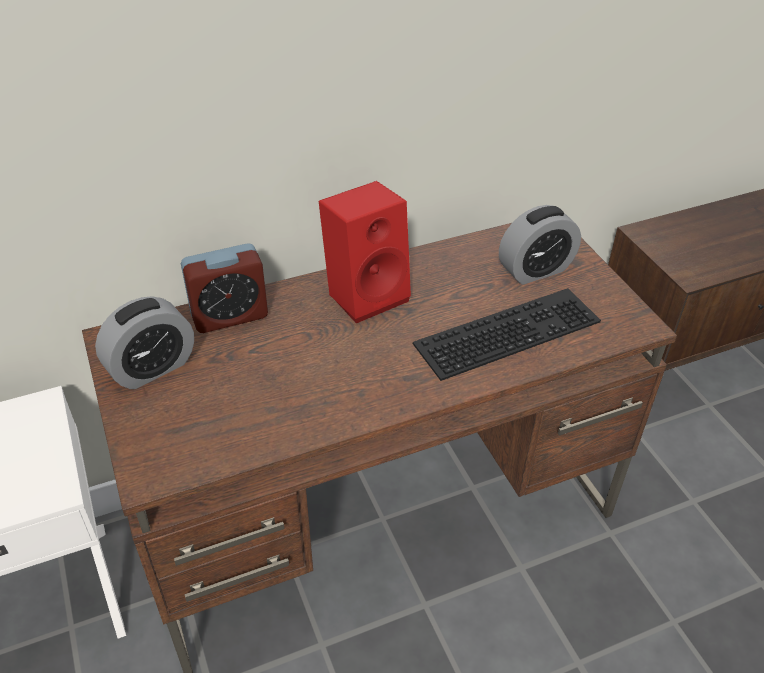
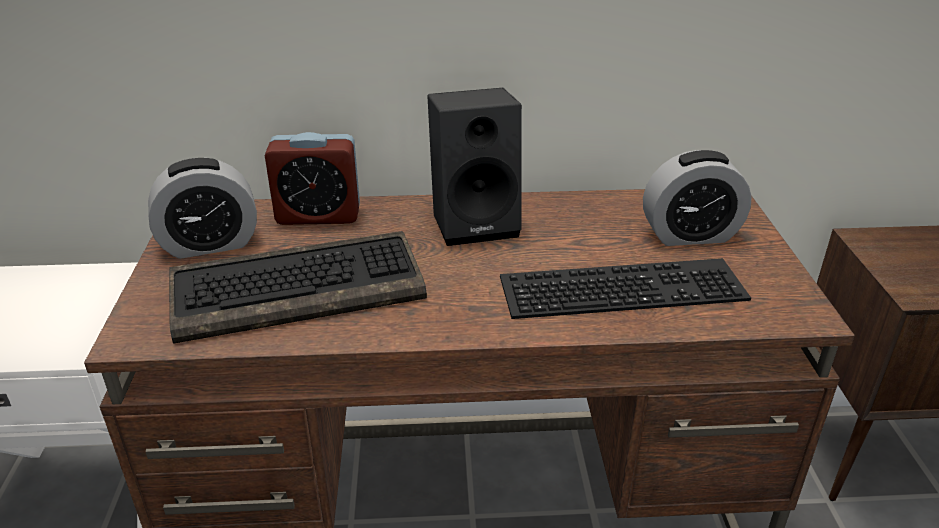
camera: 20 degrees right, 10 degrees down
(259, 393) = (300, 288): none -> keyboard
(367, 293) = (476, 222): red speaker -> black speaker

